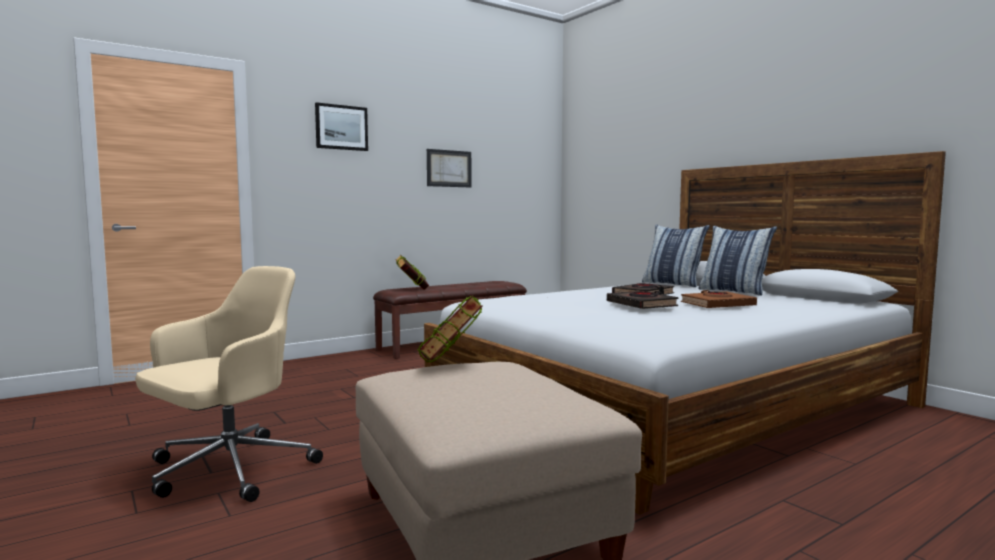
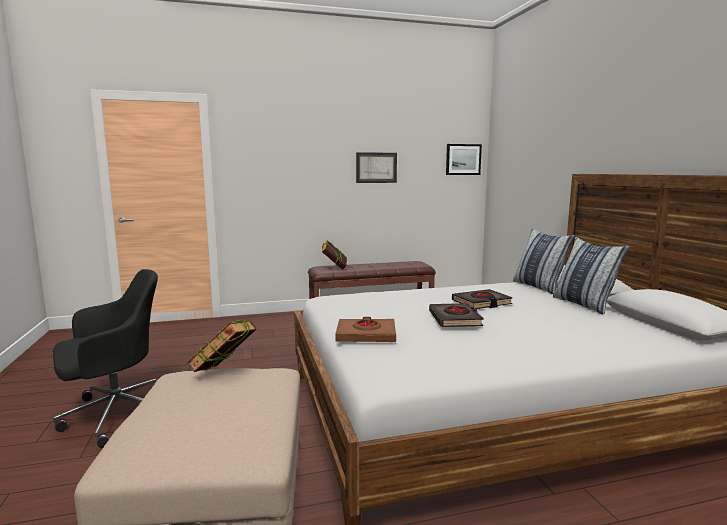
camera: 20 degrees right, 5 degrees up
(228, 470) = (115, 415): beige office chair -> black office chair
(341, 127) = (283, 139): picture -> picture (463, 159)
(717, 305) = (531, 326): brown book -> brown book (366, 335)

